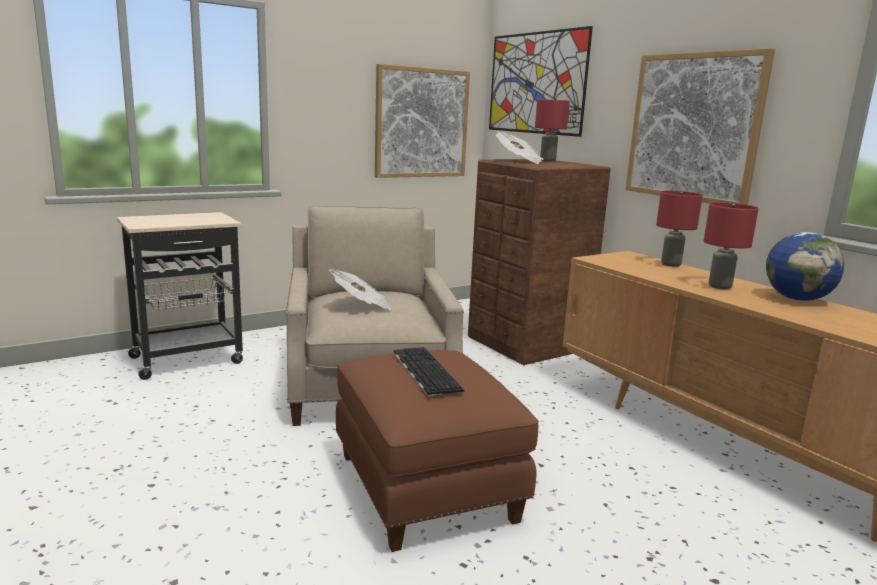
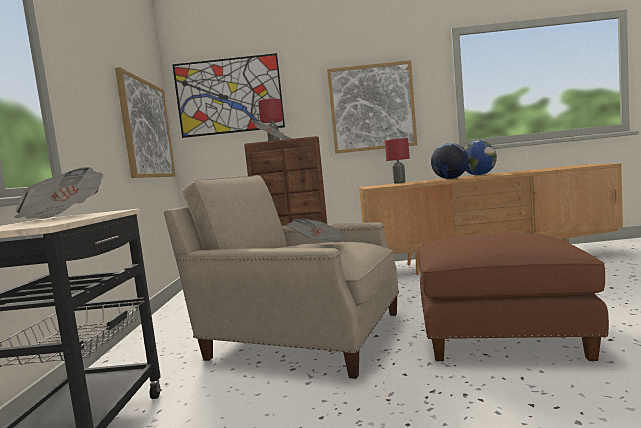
camera: 55 degrees left, 10 degrees down
(199, 217) = (64, 217): none -> newspaper
(424, 370) = (493, 237): keyboard -> none
(718, 286) = (450, 178): red table lamp -> globe

